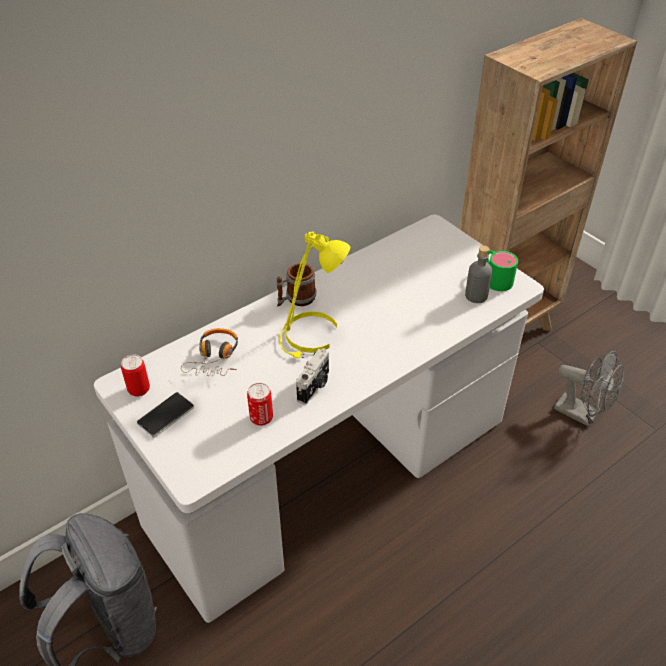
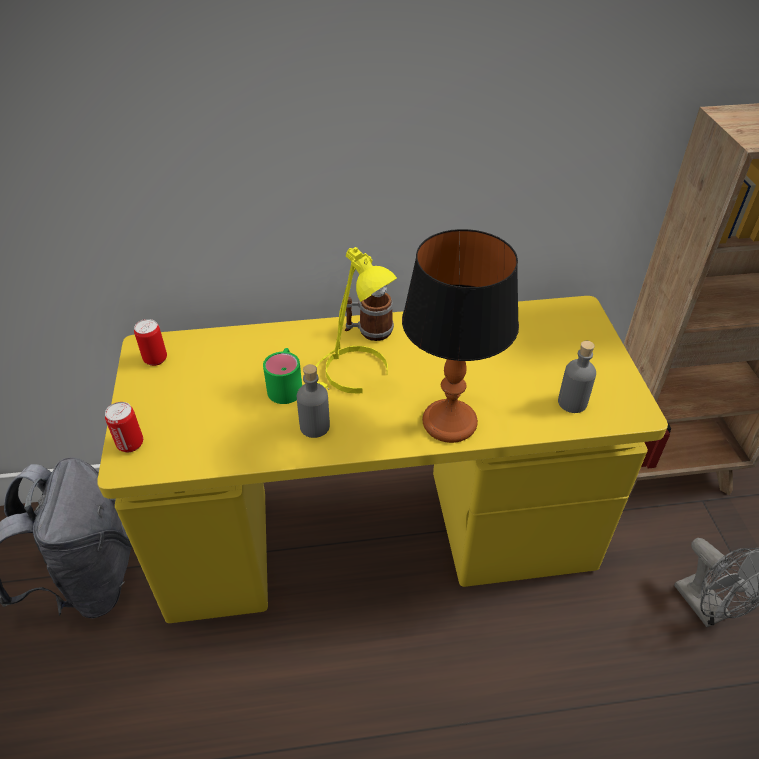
camera: 30 degrees right, 0 degrees up
(166, 415) = (156, 393): phone -> none
(215, 358) = (245, 358): headphones -> none
(261, 418) = (237, 435): can -> can (130, 444)
(315, 386) = (315, 426): camera -> grey bottle
(332, 472) = (379, 536): white desk -> yellow desk
(408, 342) = (450, 422): none -> table lamp
(495, 278) = (612, 392): green mug -> green mug (286, 385)

